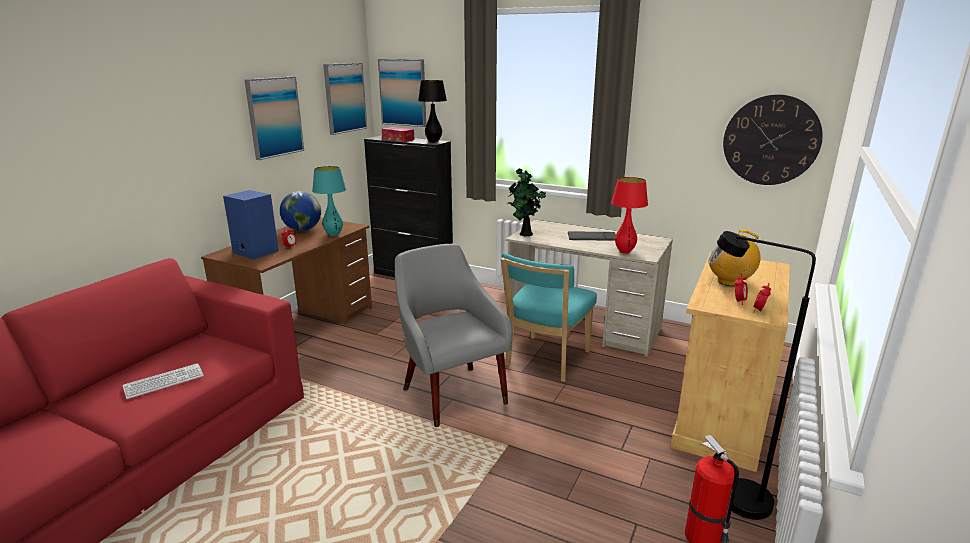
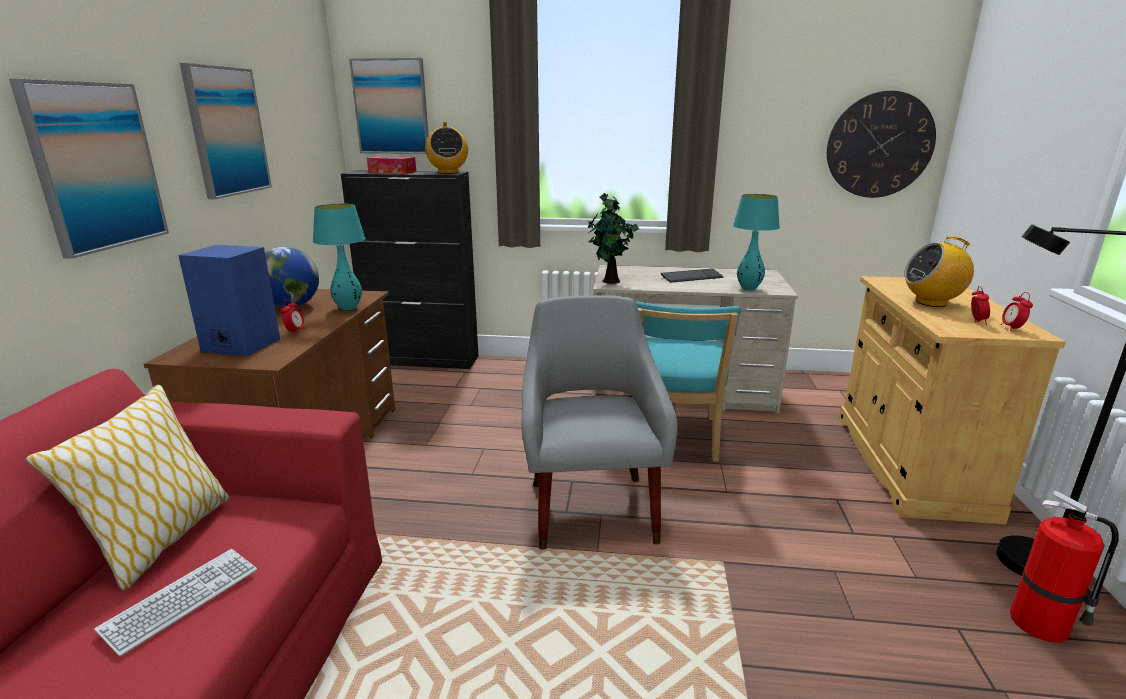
camera: 20 degrees left, 0 degrees up
(173, 353) = (162, 540): none -> pillow
(344, 98) = (310, 112): picture -> picture (95, 166)
(433, 142) = (448, 172): black table lamp -> radio
(451, 391) = (591, 504): grey armchair -> grey armchair turned 45 degrees clockwise
(624, 252) = (749, 288): red table lamp -> turquoise table lamp

